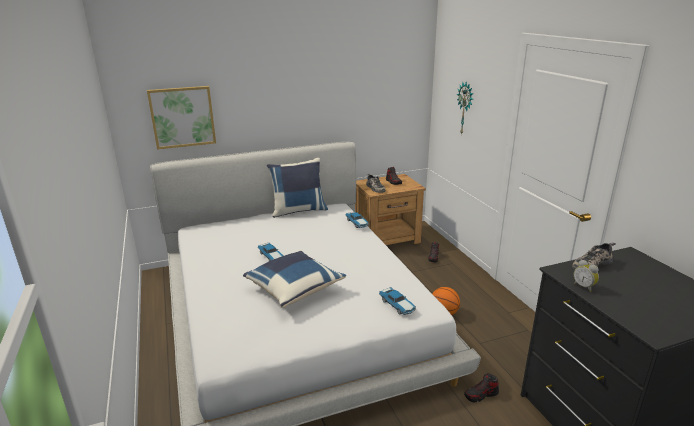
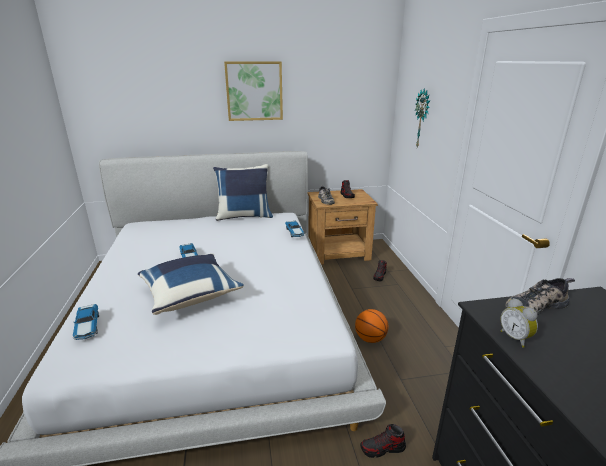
camera: 10 degrees right, 0 degrees up
(182, 117) = (134, 115): picture -> picture (254, 91)
(397, 305) = (292, 326): toy car -> toy car (87, 327)

